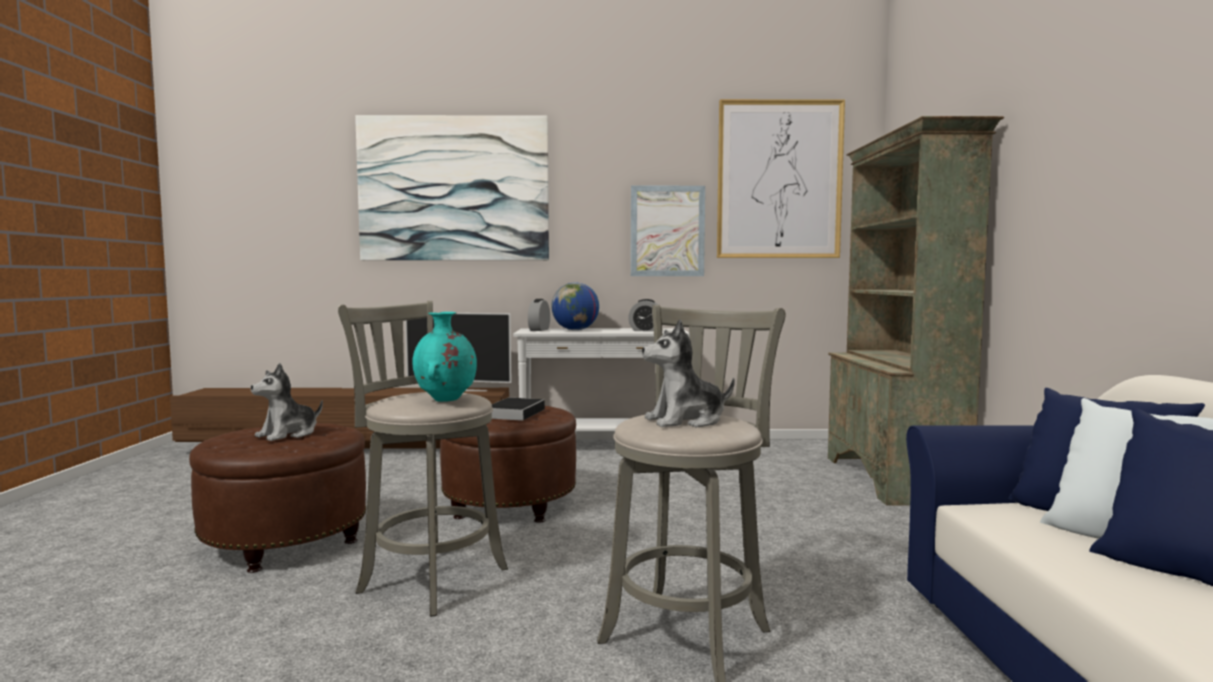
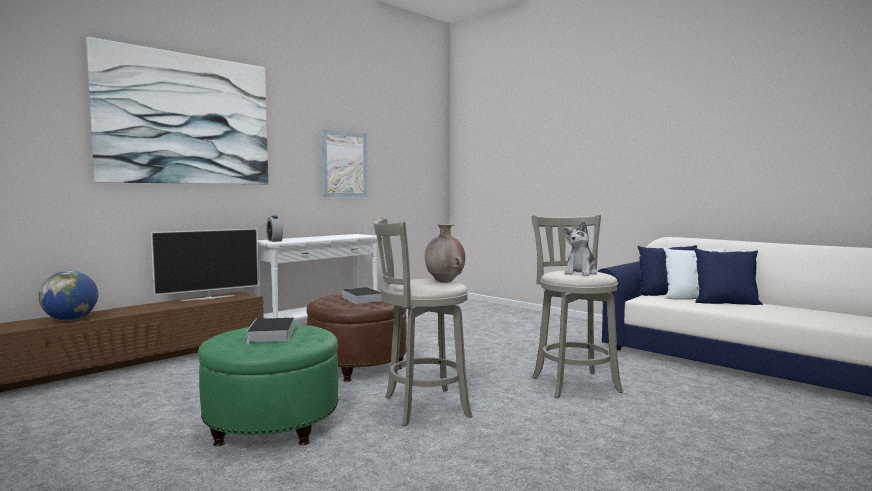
camera: 45 degrees left, 0 degrees up
(285, 541) = (272, 426): brown ottoman -> green ottoman
(288, 434) = (271, 334): plush toy -> book
(446, 400) = (445, 281): turquoise vase -> brown vase
(575, 330) = (301, 239): globe -> globe (70, 320)
(646, 330) = (349, 236): alarm clock -> none
(779, 180) = (404, 133): picture -> none
(893, 479) = (501, 311): green bookcase -> none

